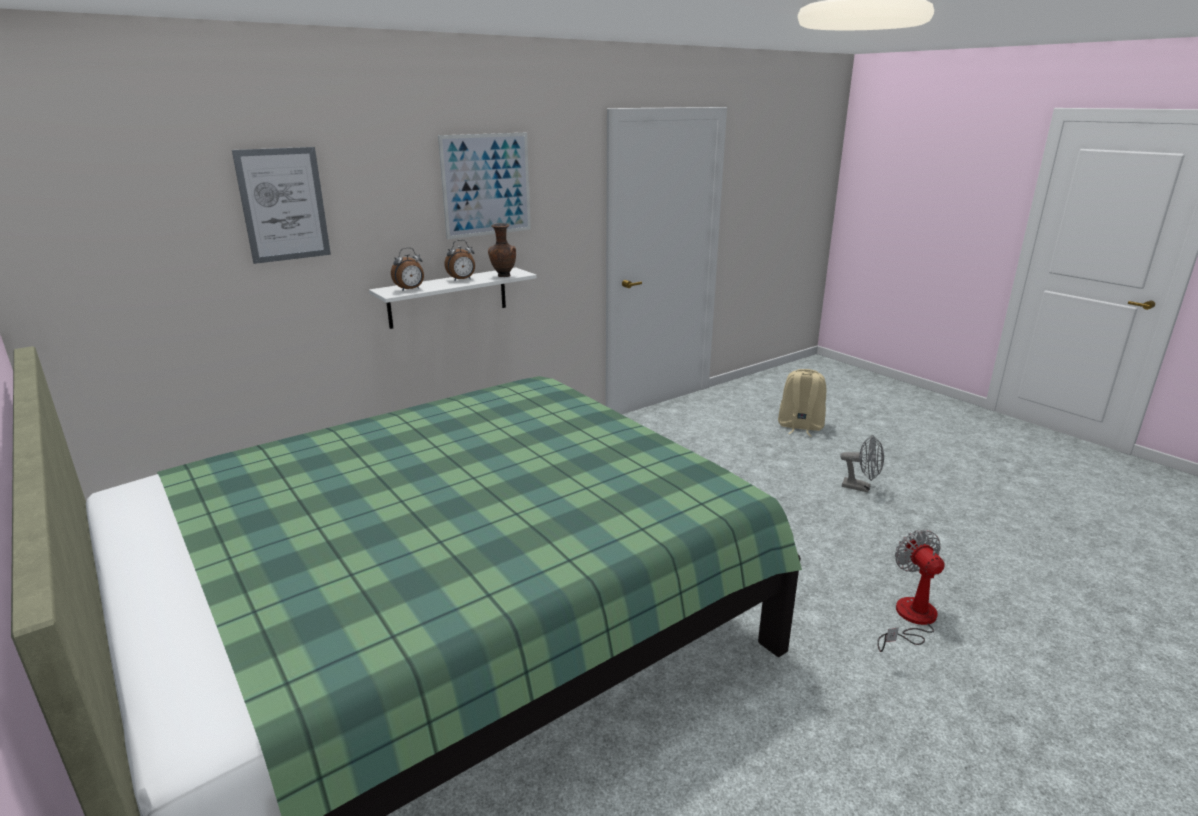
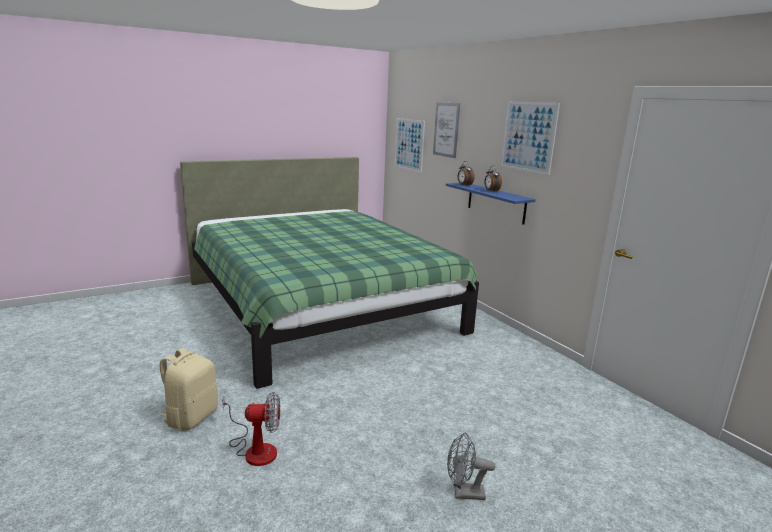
camera: 95 degrees right, 5 degrees down
(138, 264) = (409, 144): none -> picture
(448, 297) = (496, 202): white shelf -> blue shelf
(503, 276) = (504, 196): brown vase -> none
(800, 427) = (625, 491): beige backpack -> beige backpack (191, 417)
(860, 487) = (464, 493): grey fan -> grey fan turned 60 degrees clockwise

